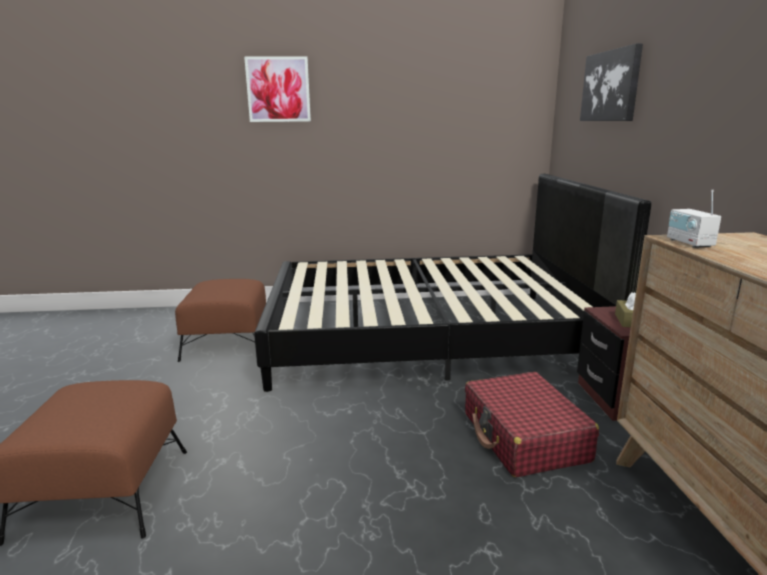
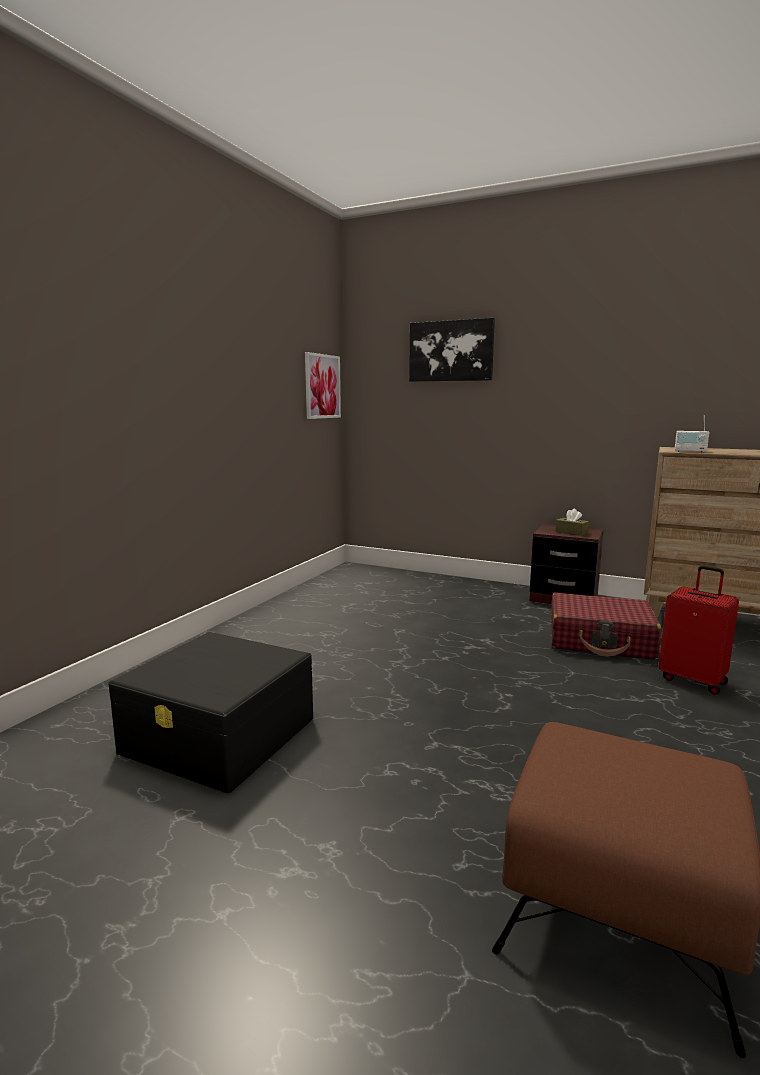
camera: 60 degrees left, 5 degrees down
(227, 343) = (220, 735): brown ottoman -> black storage box
(278, 89) = (112, 313): picture -> picture (322, 386)
(428, 335) = (375, 620): black bed -> none
(485, 507) = (693, 680): none -> red suitcase

